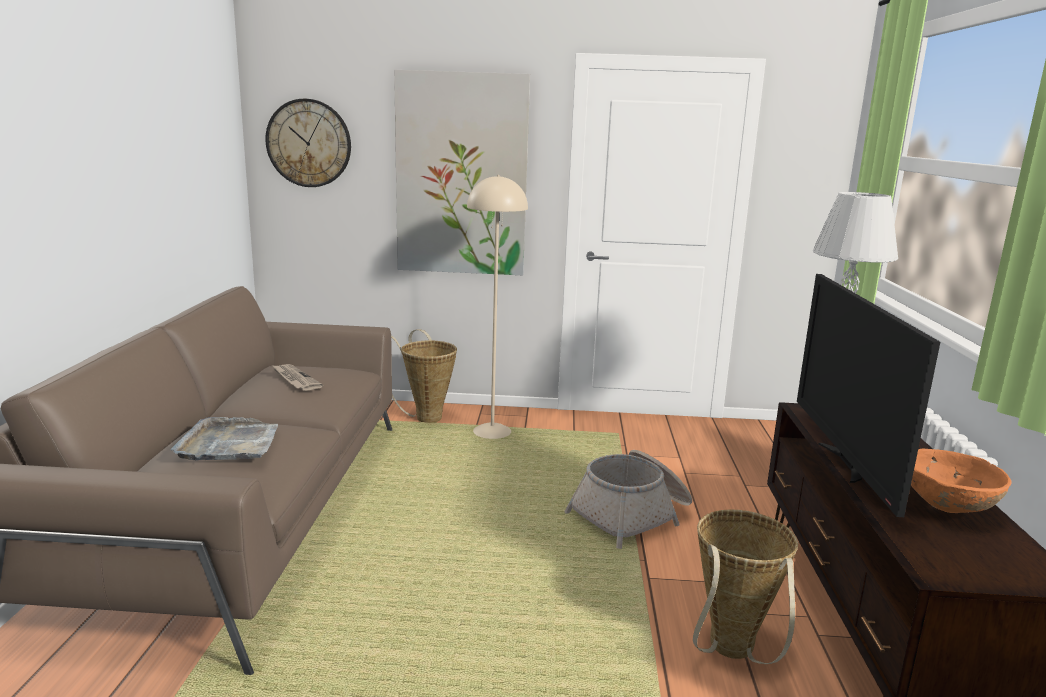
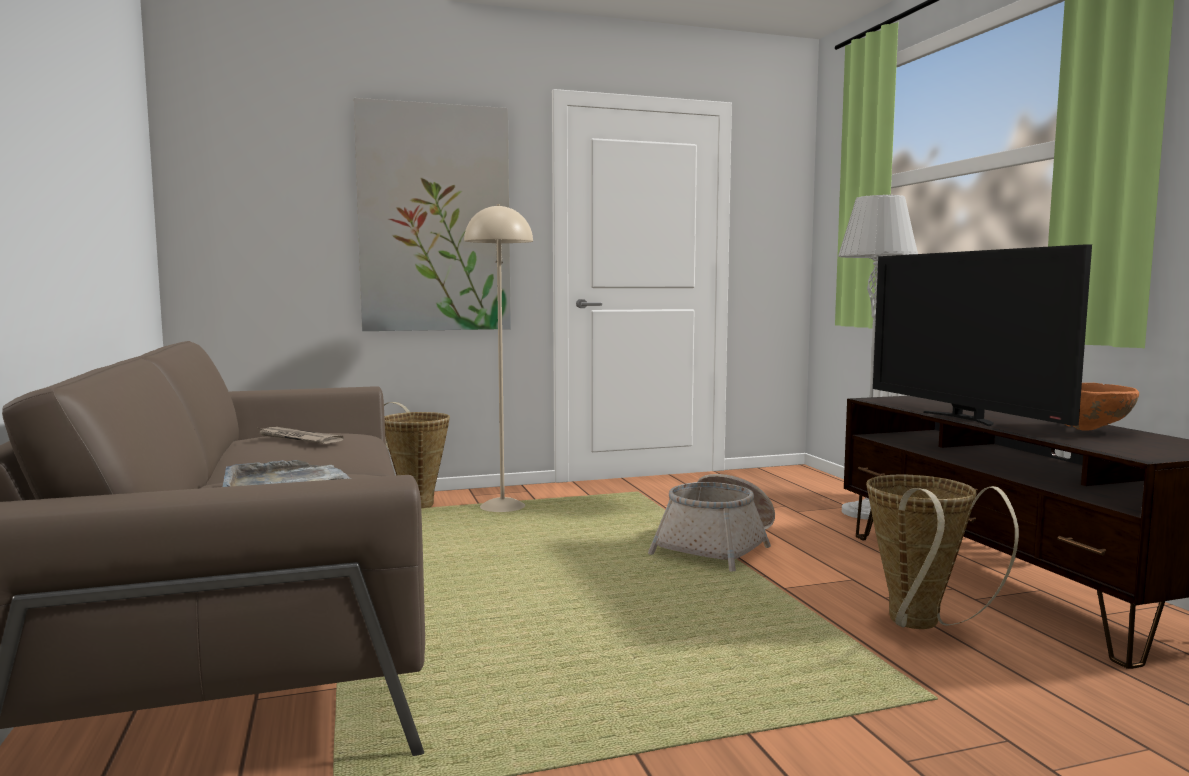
camera: 20 degrees left, 10 degrees down
(309, 143) = (244, 182): wall clock -> none

